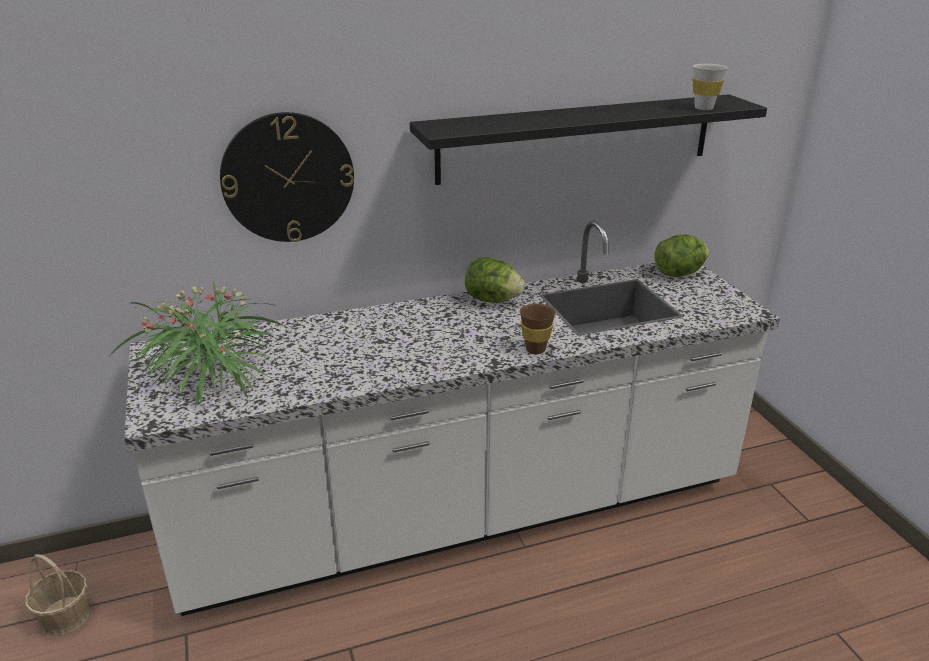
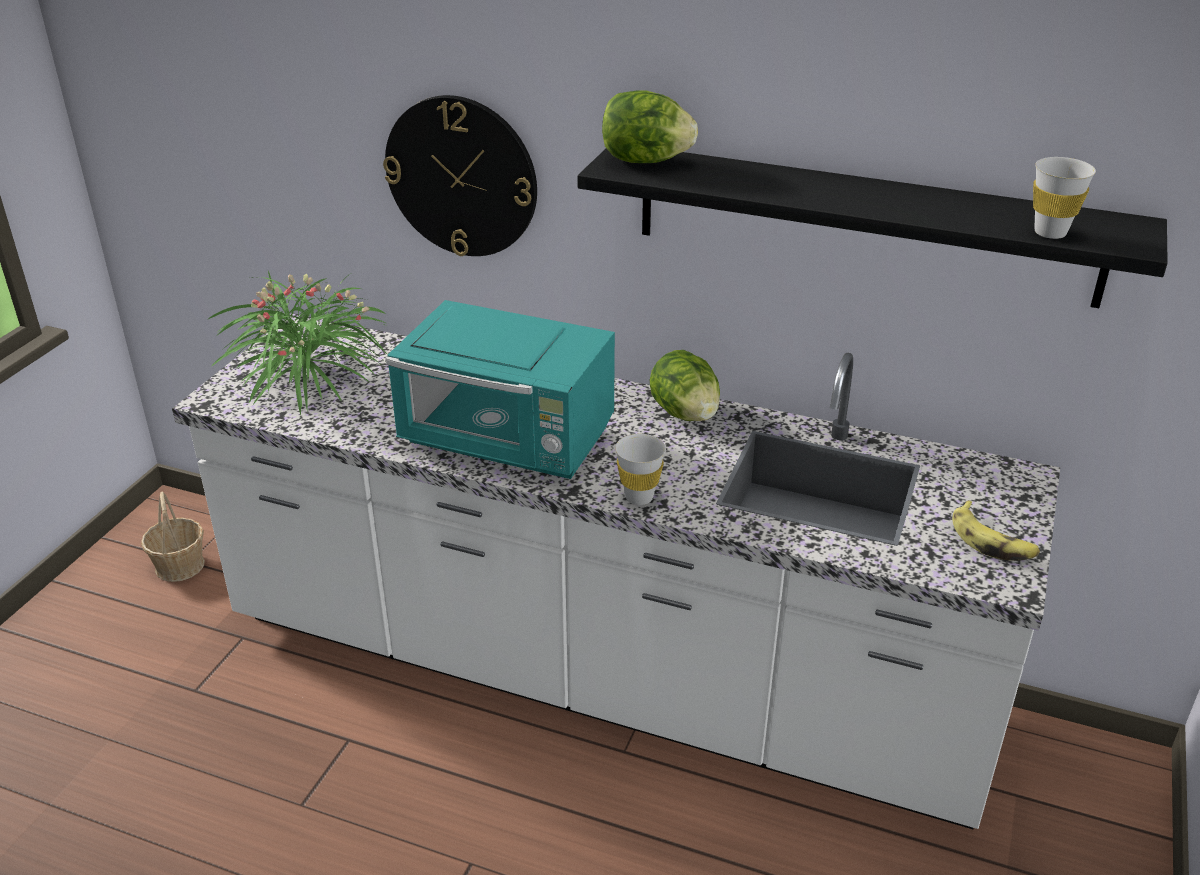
camera: 40 degrees right, 5 degrees up
(416, 354) = (509, 441): none -> turquoise microwave
(535, 349) = (639, 497): brown cup -> white cup
(679, 273) = (995, 483): lettuce -> lettuce (645, 161)
(716, 297) = (992, 541): none -> banana

